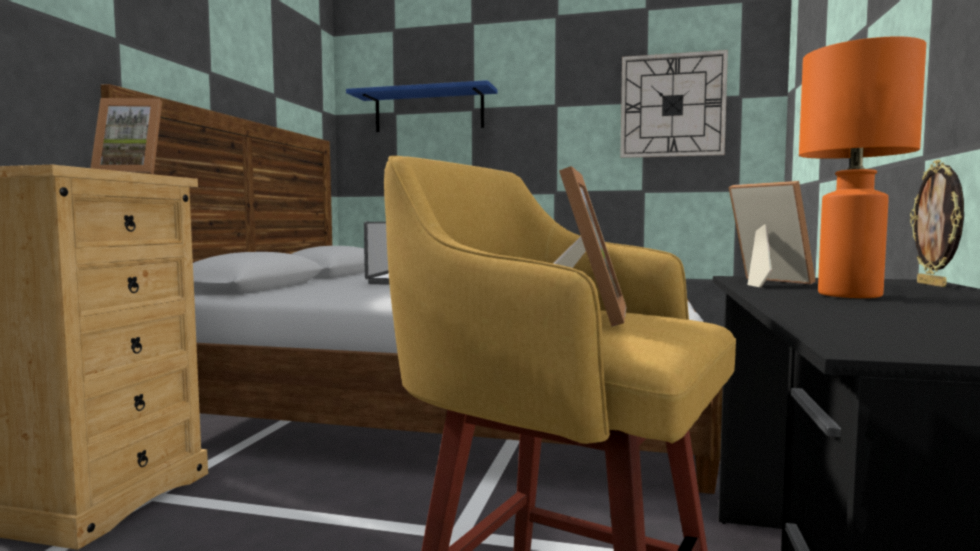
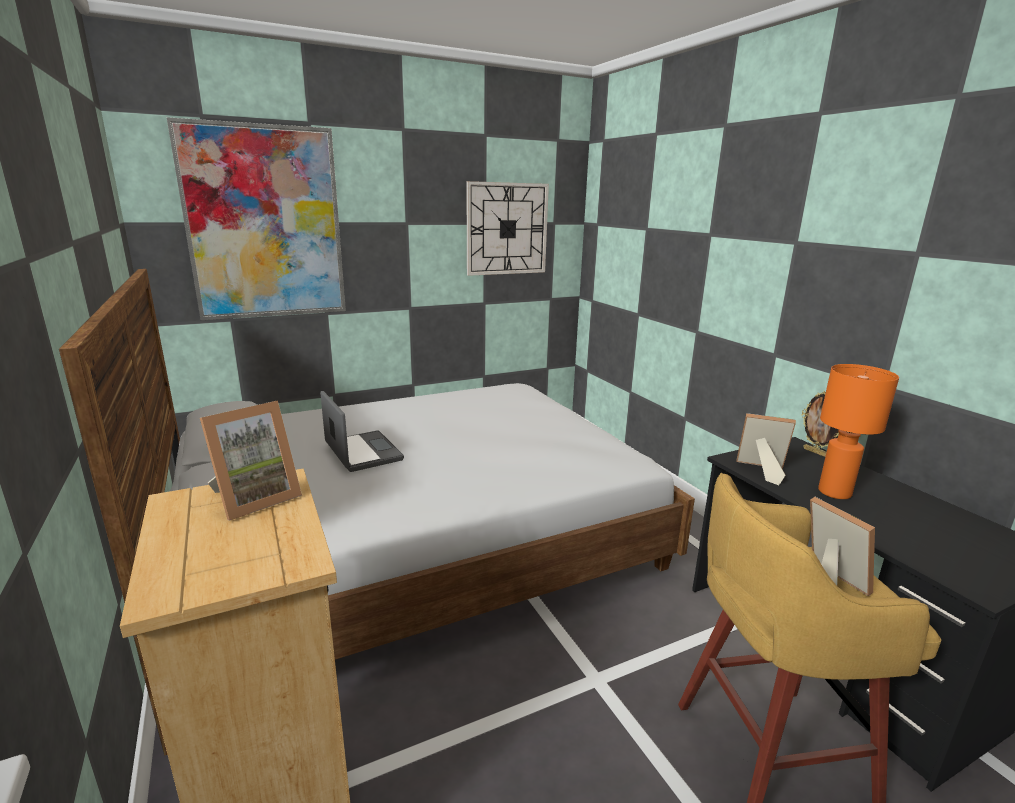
camera: 40 degrees left, 15 degrees up
(429, 111) = (265, 224): blue shelf -> picture

